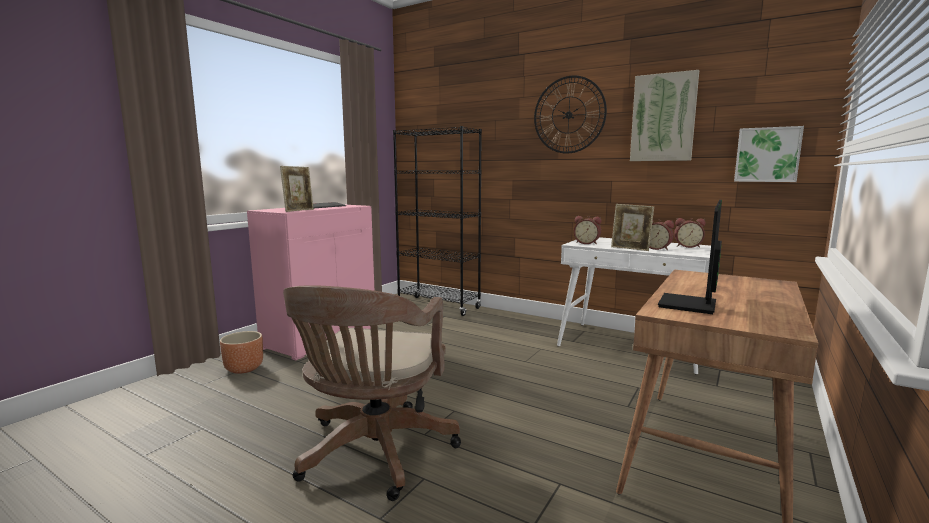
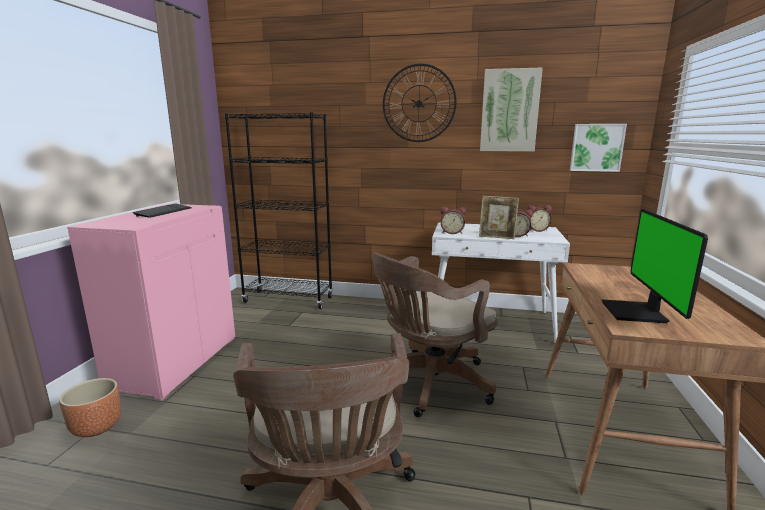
camera: 20 degrees left, 5 degrees up
(299, 210) = (145, 223): picture frame -> none
(526, 385) = (429, 383): none -> brown office chair

